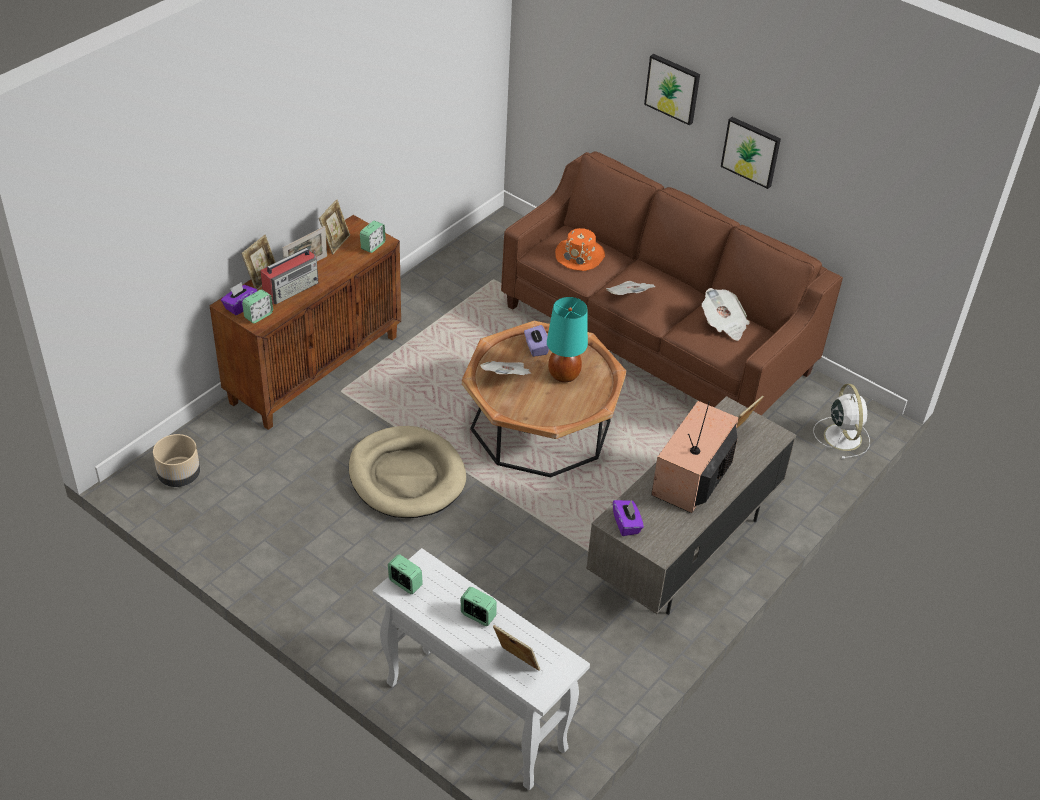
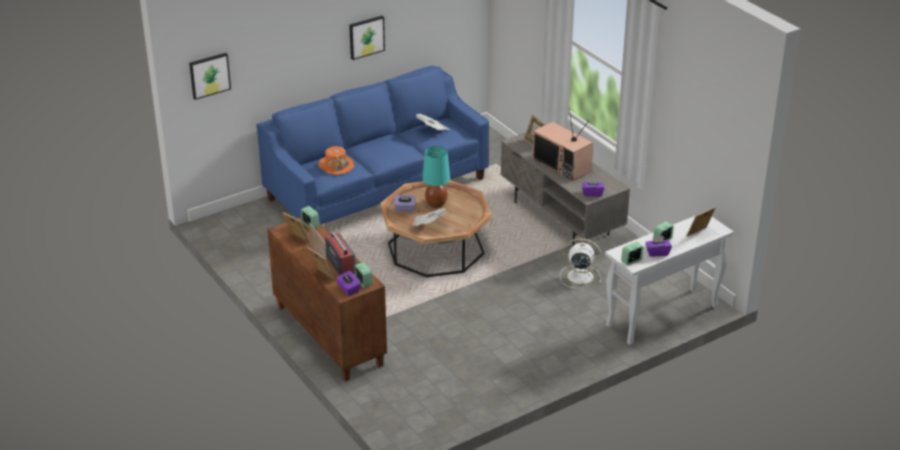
camera: 70 degrees left, 10 degrees down
(179, 475) = (411, 413): beige planter -> none
(406, 476) = (457, 311): beige dog bed -> none
(439, 614) = (657, 253): none -> purple tissue box
(628, 298) = (389, 157): newspaper -> none
(656, 340) = (377, 189): brown sofa -> blue sofa
(673, 88) = (307, 35): picture -> picture (209, 75)
(842, 436) = (495, 146): white fan -> white fan (578, 276)

